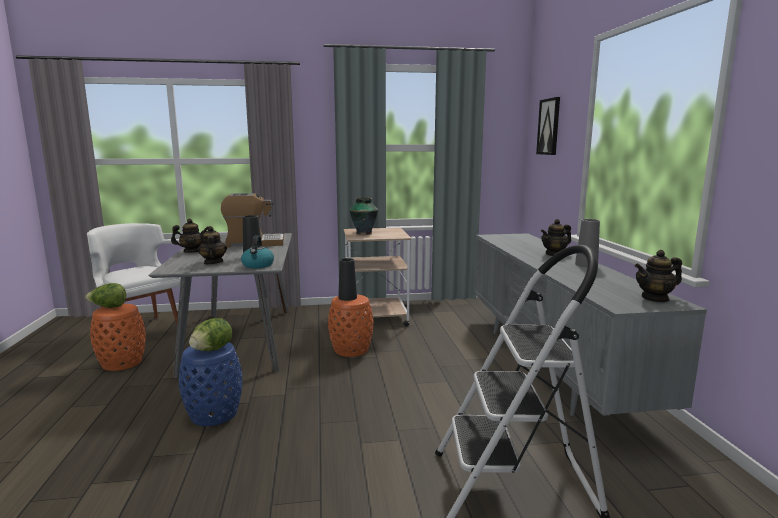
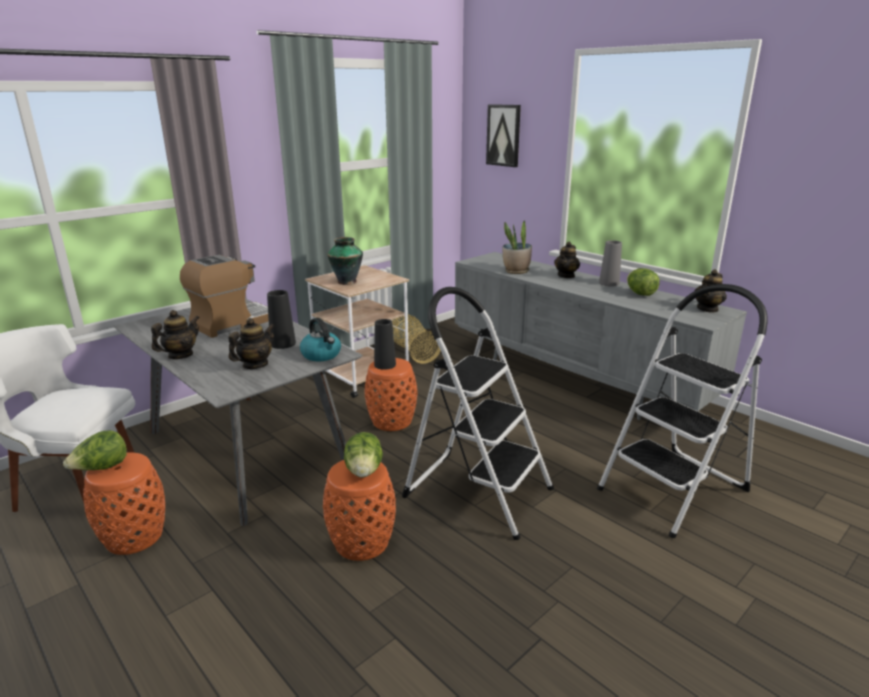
camera: 35 degrees left, 10 degrees up
(213, 262) = (255, 365): teapot -> teapot turned 90 degrees clockwise
(214, 414) = (361, 542): blue stool -> orange stool
(335, 414) = (475, 491): none -> step ladder
(438, 311) = (413, 351): none -> basket
(513, 246) = (516, 271): none -> potted plant
(601, 276) = (640, 294): none -> lettuce

